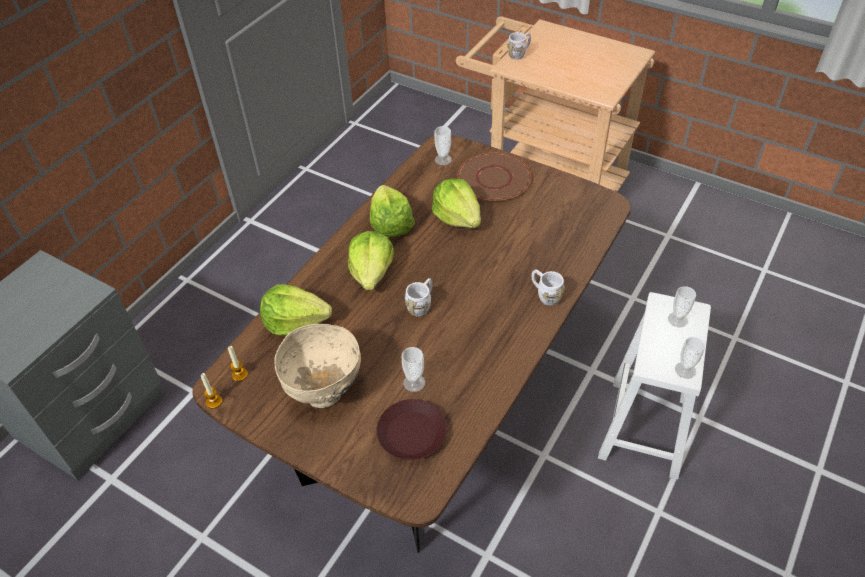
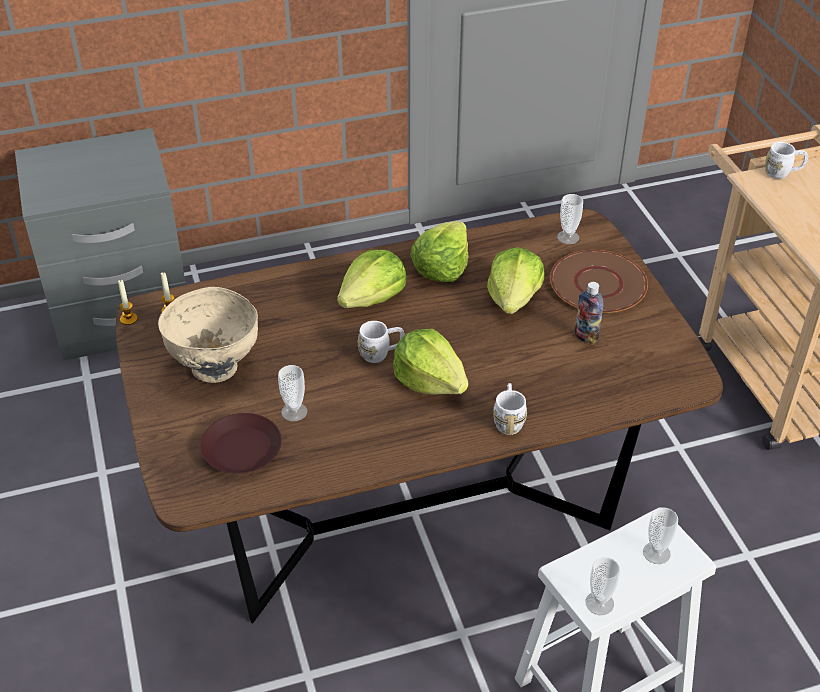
camera: 40 degrees right, 5 degrees down
(295, 321) = (260, 298): lettuce -> lettuce (430, 380)
(525, 215) = (586, 337): none -> bottle

